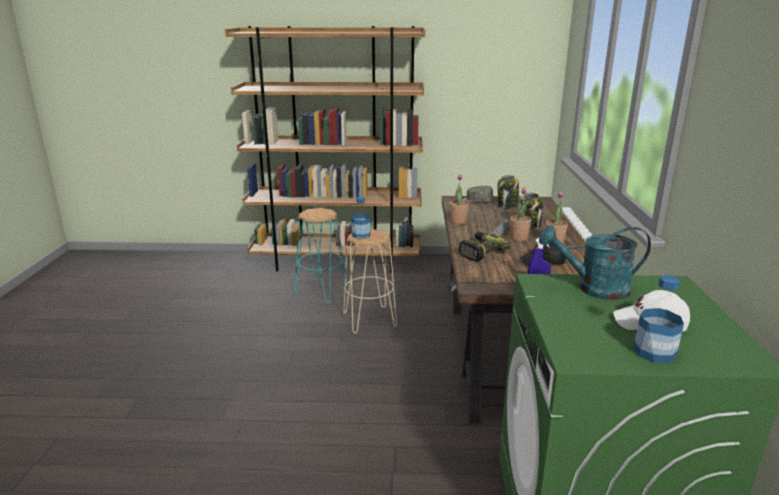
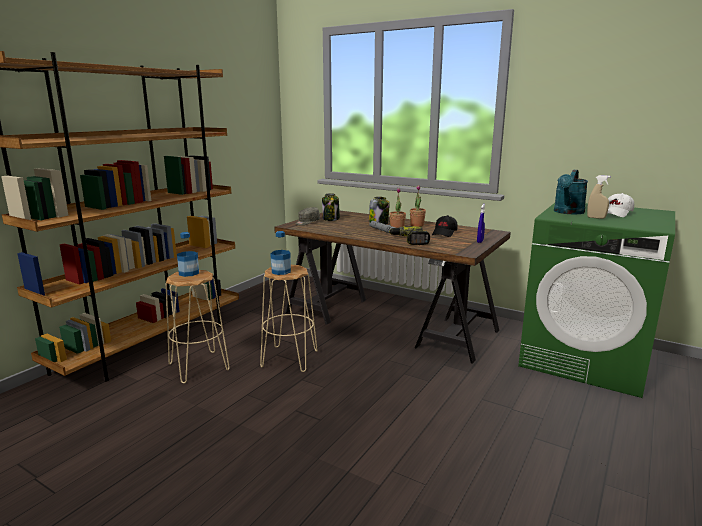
camera: 60 degrees left, 5 degrees down
(322, 291) = (199, 366): turquoise stool -> beige stool
(458, 221) = (341, 233): potted plant -> none
(585, 310) = (596, 218): none -> beige spray bottle
(654, 352) = (650, 219): bottle -> bottle (189, 273)

